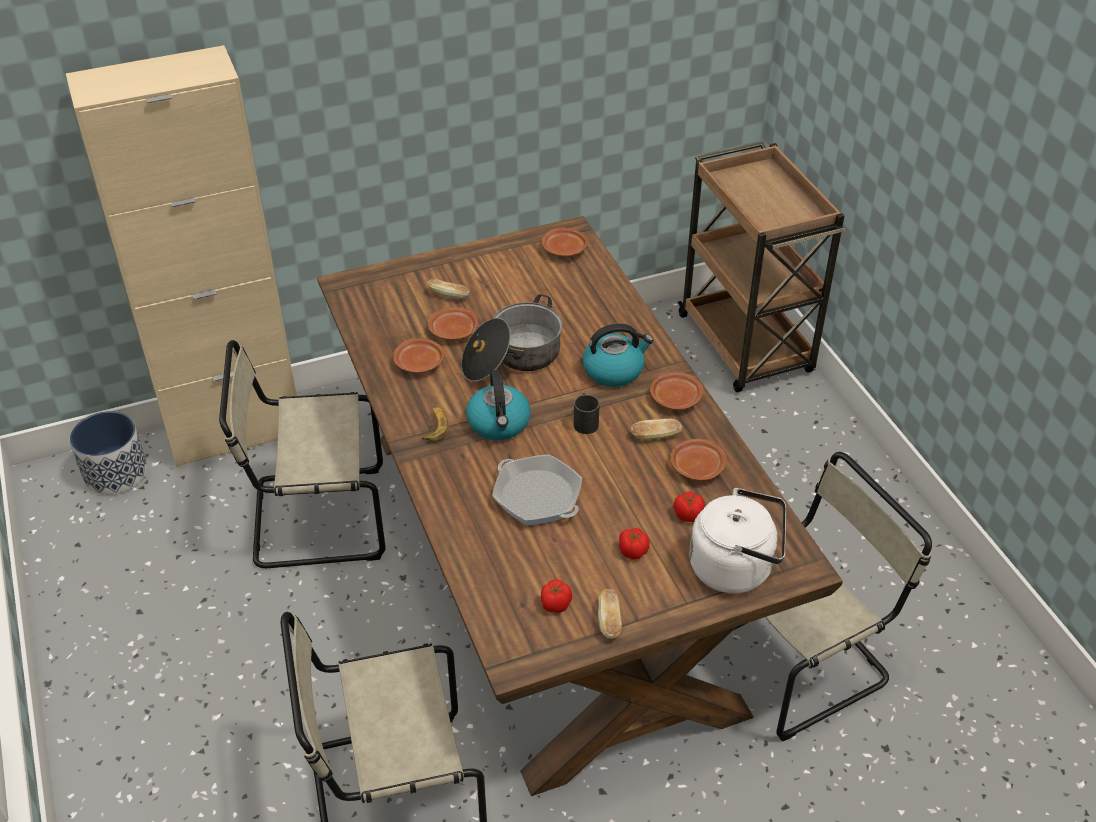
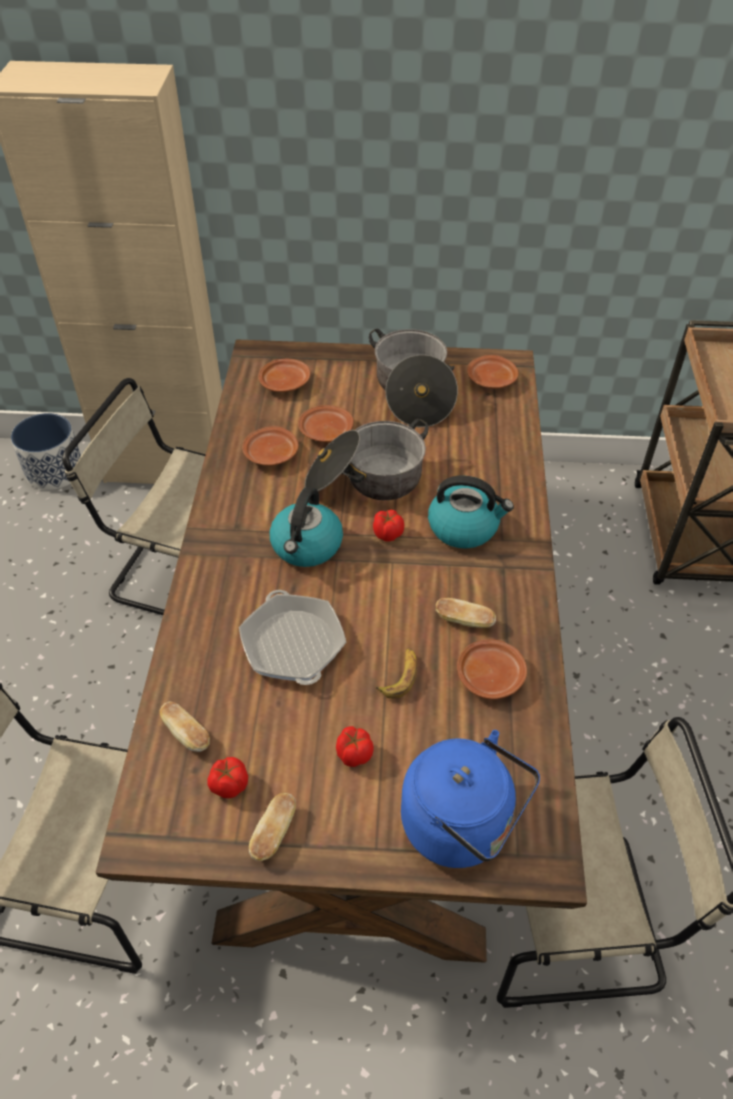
camera: 25 degrees right, 5 degrees up
(435, 427) = (241, 528): banana -> banana (400, 676)
(448, 295) = (345, 393): bread -> bread (186, 733)
(505, 278) = (412, 392): none -> cooking pot
(585, 421) = (398, 575): black mug -> none
(675, 398) = (514, 582): brown plate -> brown plate (285, 382)
(687, 514) = (444, 732): tomato -> tomato (387, 533)
(736, 567) = (462, 826): white kettle -> blue kettle

